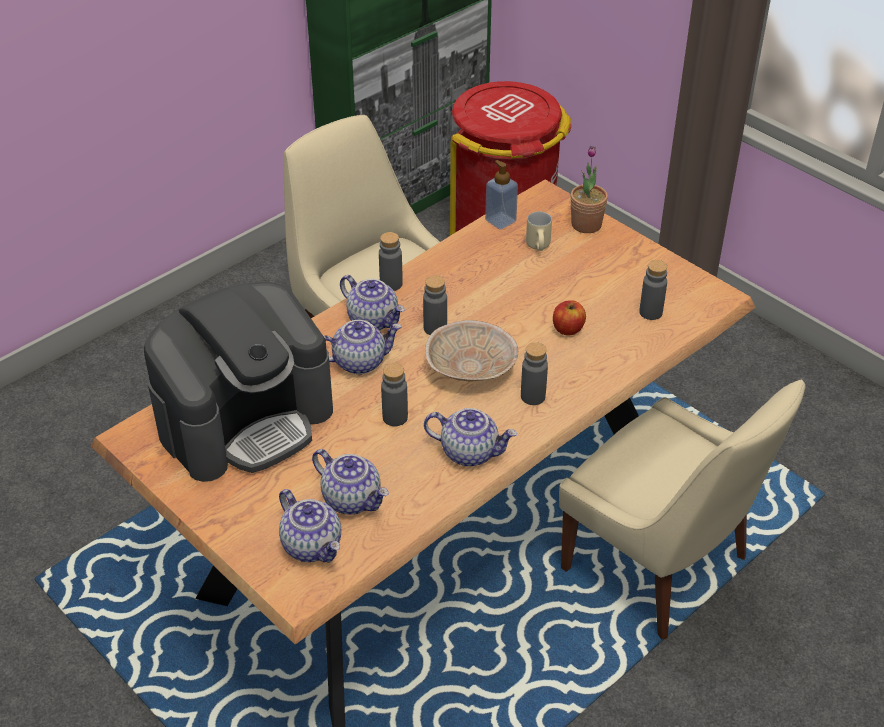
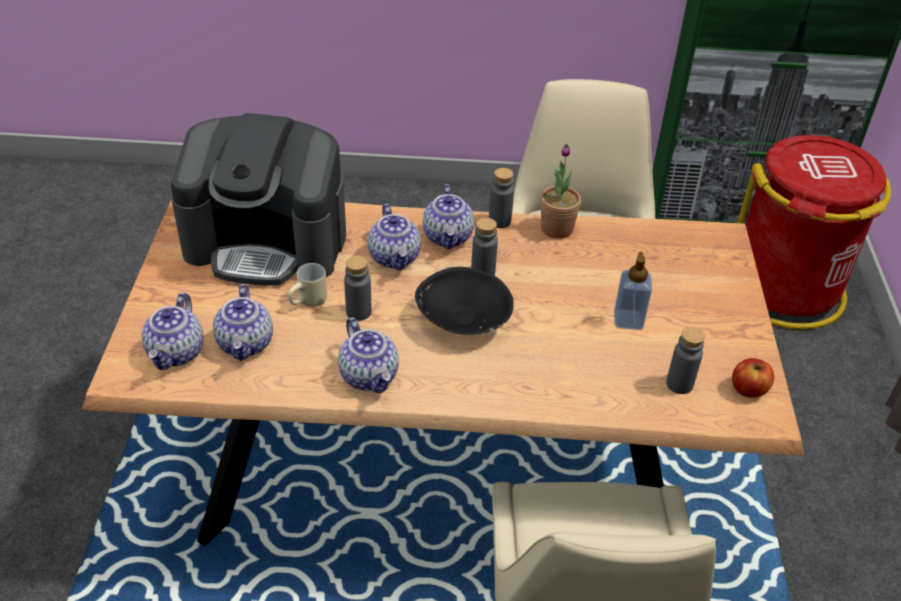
camera: 45 degrees right, 0 degrees up
(359, 361) = (395, 257): teapot -> teapot turned 45 degrees clockwise
(472, 369) = (464, 320): beige bowl -> black bowl
(500, 221) = (655, 231): soap dispenser -> soap dispenser (628, 320)
(533, 396) = (478, 374): grey bottle -> none
(540, 247) = (659, 270): beige mug -> beige mug (309, 303)
(568, 329) = (585, 345): apple -> apple (748, 389)
(586, 224) = (728, 279): potted plant -> potted plant (557, 229)

